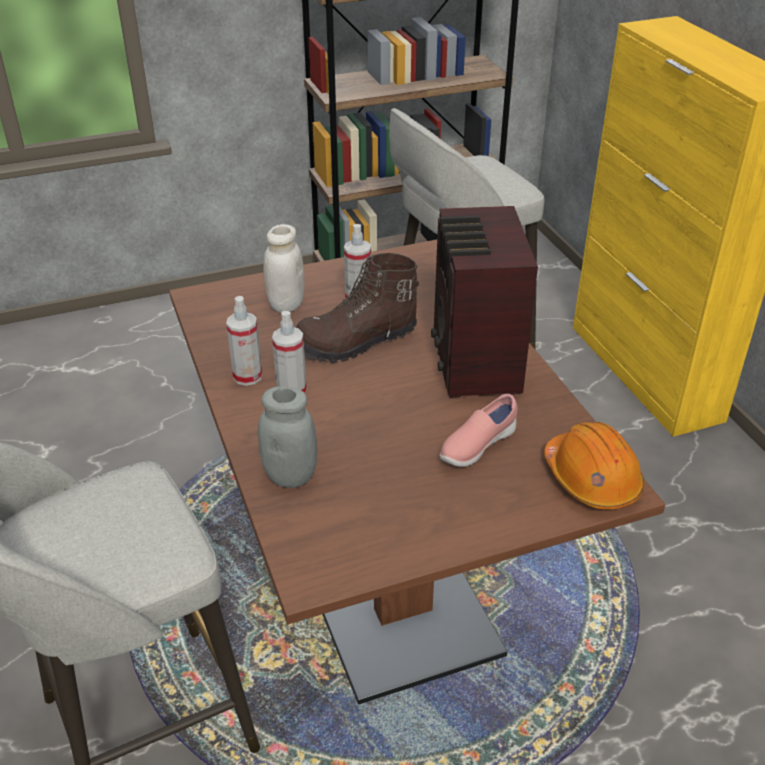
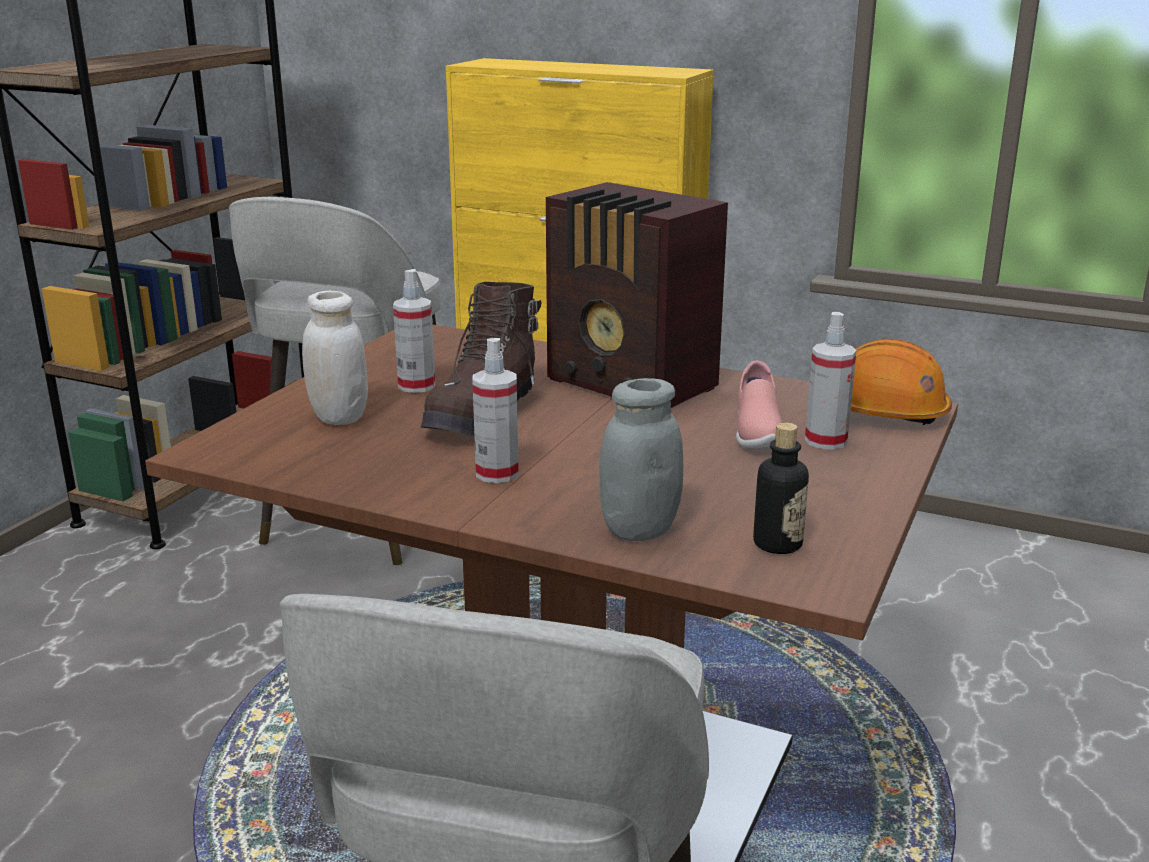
camera: 45 degrees left, 15 degrees down
(247, 376) = (418, 483): spray bottle -> spray bottle (826, 441)
(337, 534) = (777, 544): none -> bottle

